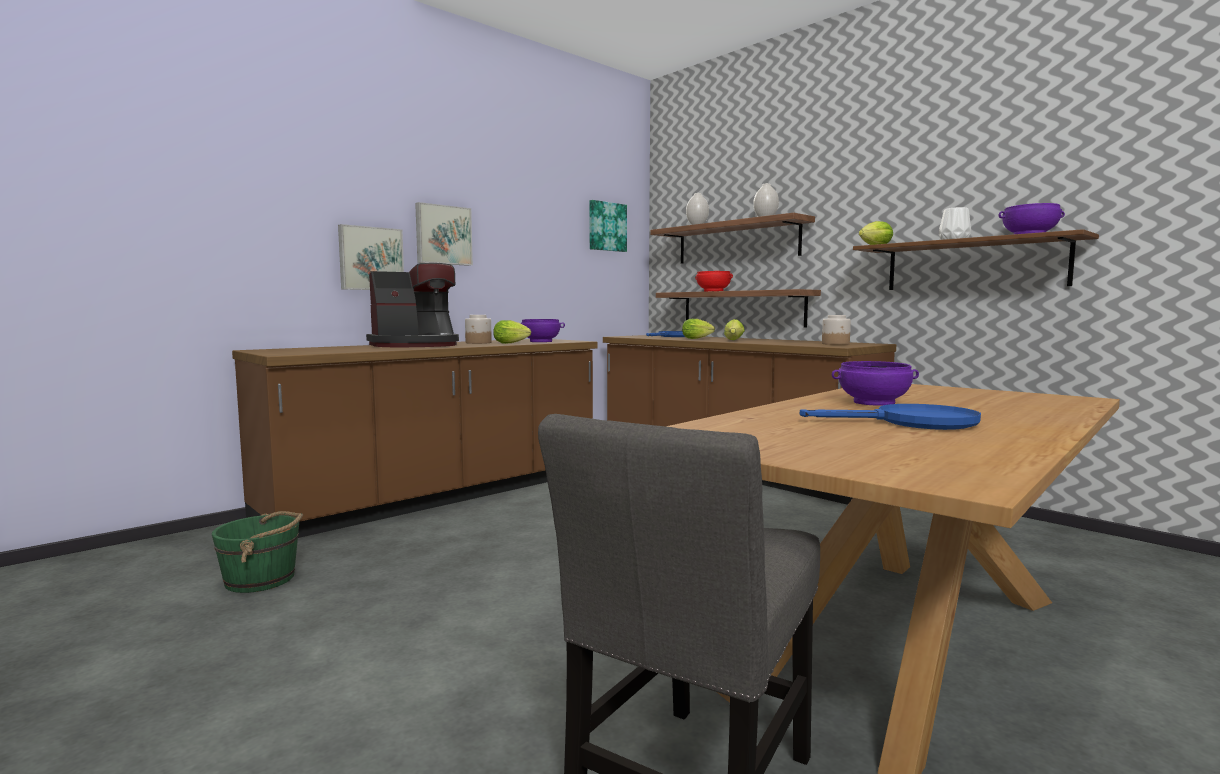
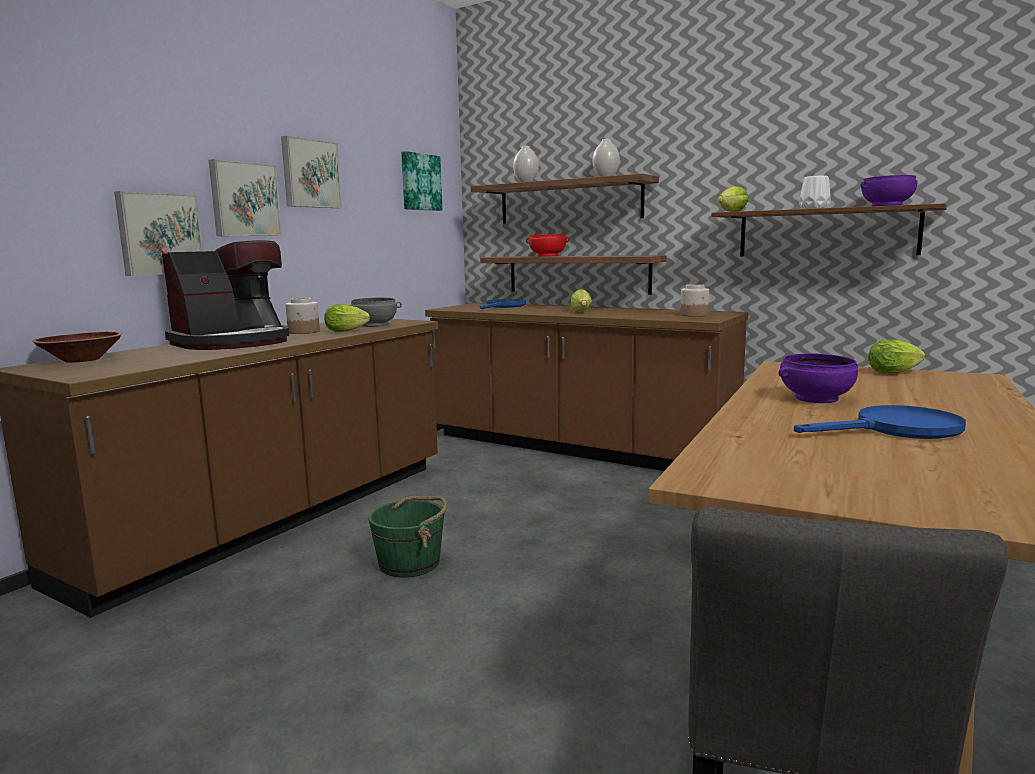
camera: 15 degrees left, 5 degrees up
(262, 579) = (108, 675): green bucket -> green bucket (411, 563)
(296, 348) = (82, 360): none -> brown bowl
(502, 216) = (310, 174): none -> picture
(540, 341) = (374, 325): purple bowl -> grey bowl
(698, 338) = (538, 310): lettuce -> lettuce (895, 372)

